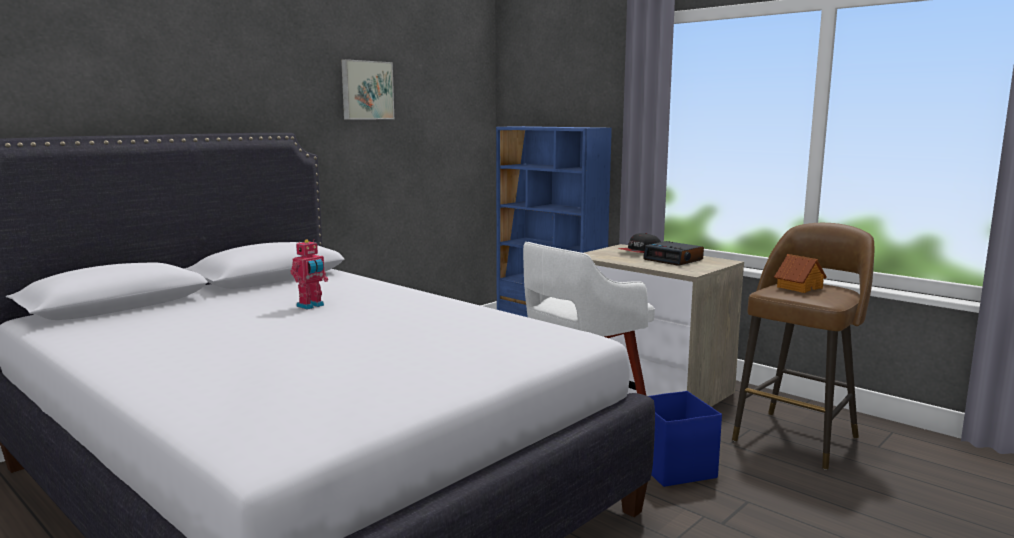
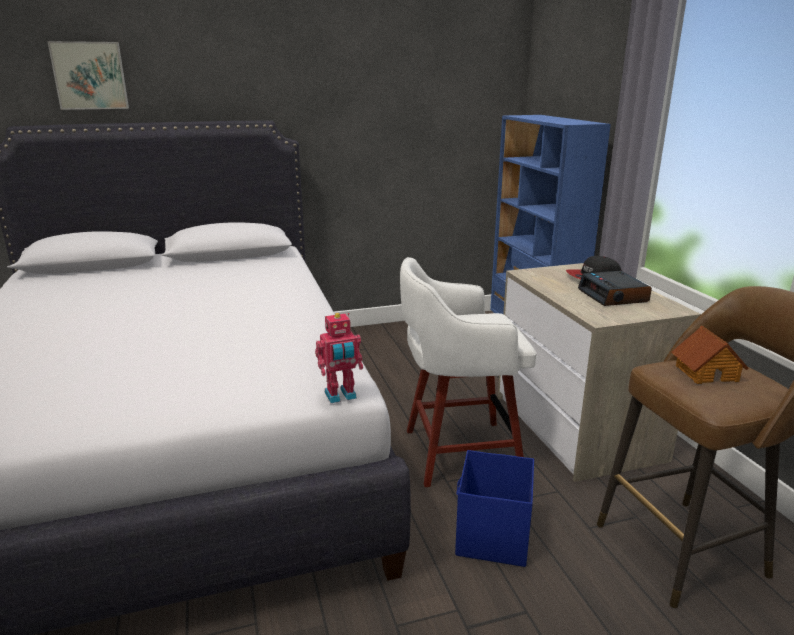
camera: 30 degrees right, 10 degrees up
(311, 306) = (203, 292): toy robot -> toy robot (341, 396)
(366, 90) = (363, 77): picture -> picture (90, 75)

